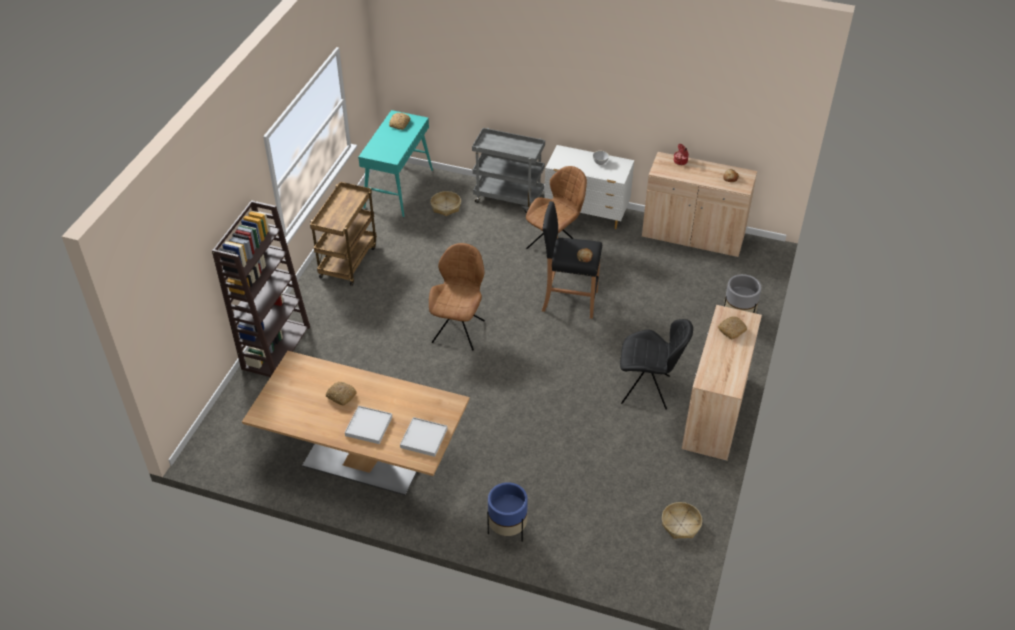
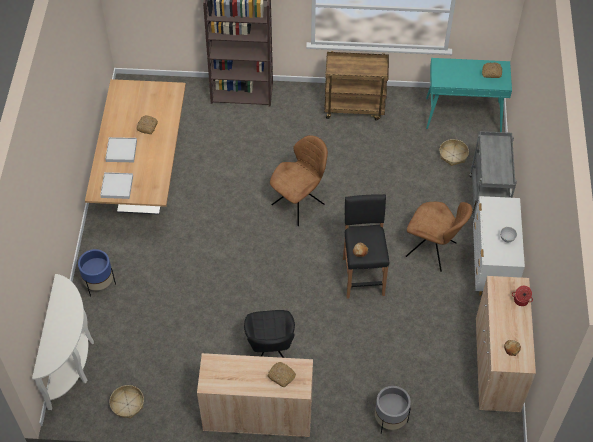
camera: 75 degrees right, 10 degrees up
(459, 330) = (299, 203): brown chair -> brown chair turned 45 degrees counterclockwise
(610, 571) = (72, 361): none -> white console table

